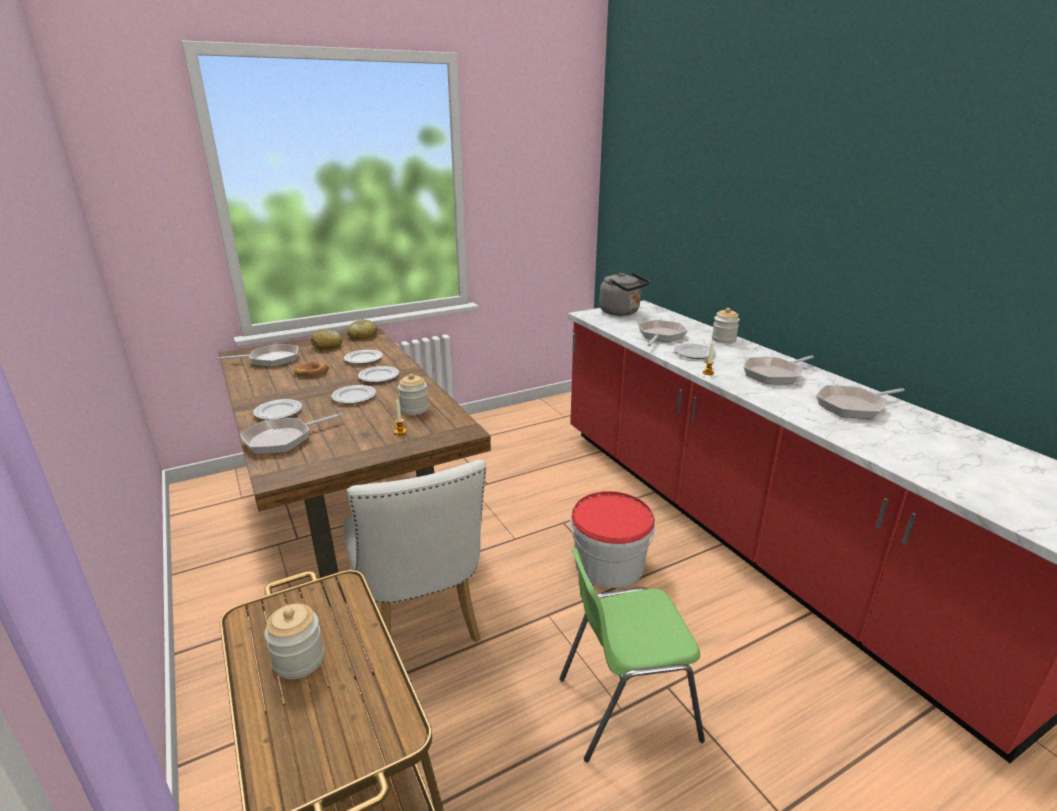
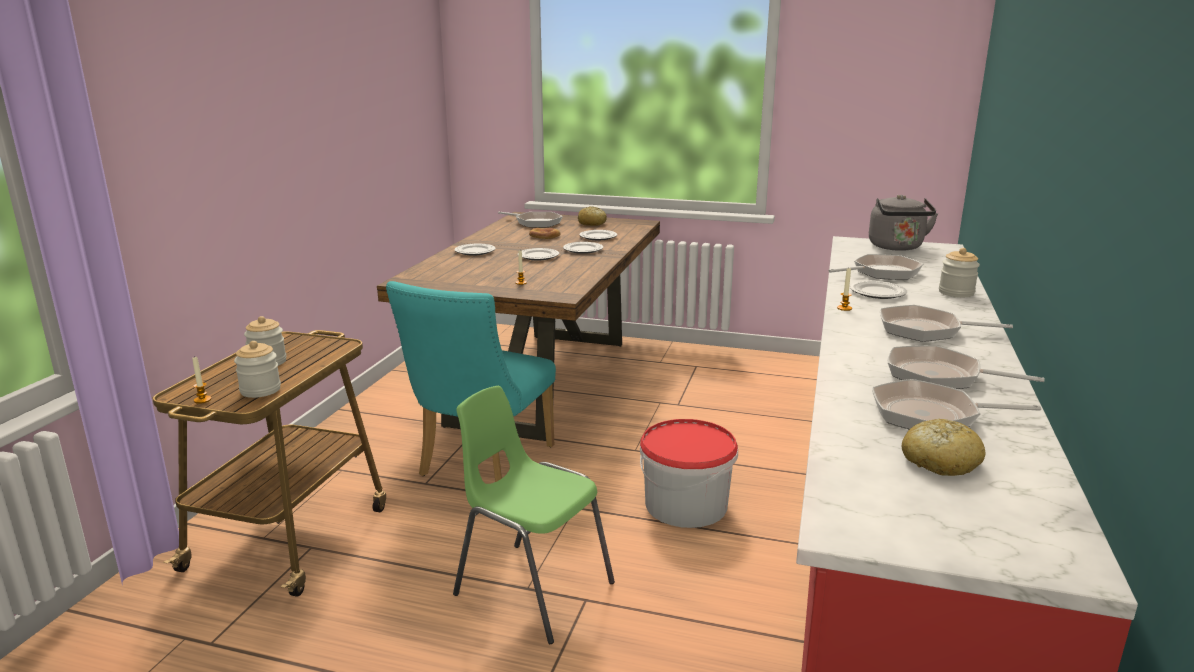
camera: 45 degrees right, 5 degrees down
(283, 439) = (446, 265): frying pan -> frying pan (932, 415)
(335, 769) = (202, 400): none -> candle
(362, 336) = (632, 223): bread -> bread (940, 462)
(414, 409) = (560, 274): jar -> jar (260, 390)
(421, 624) = (481, 465): white chair -> turquoise chair

